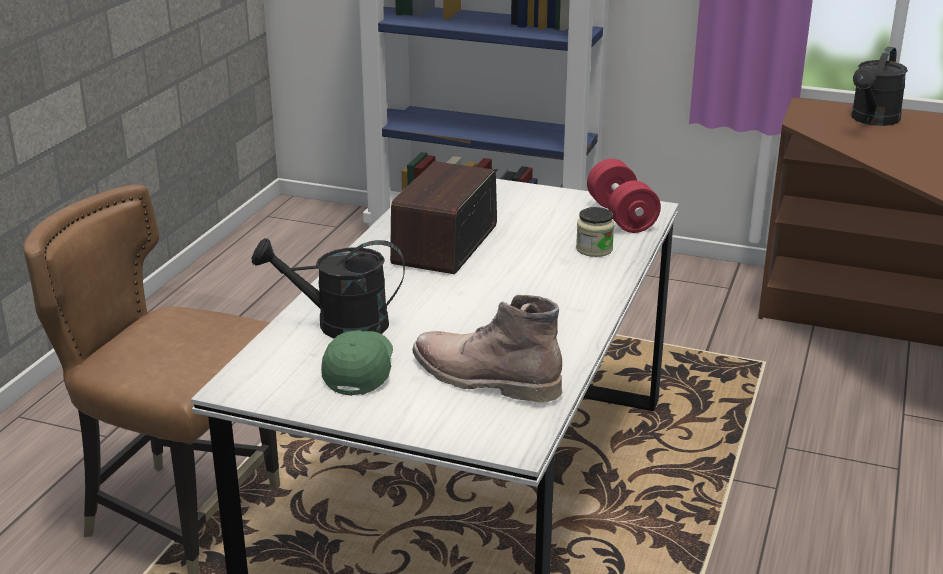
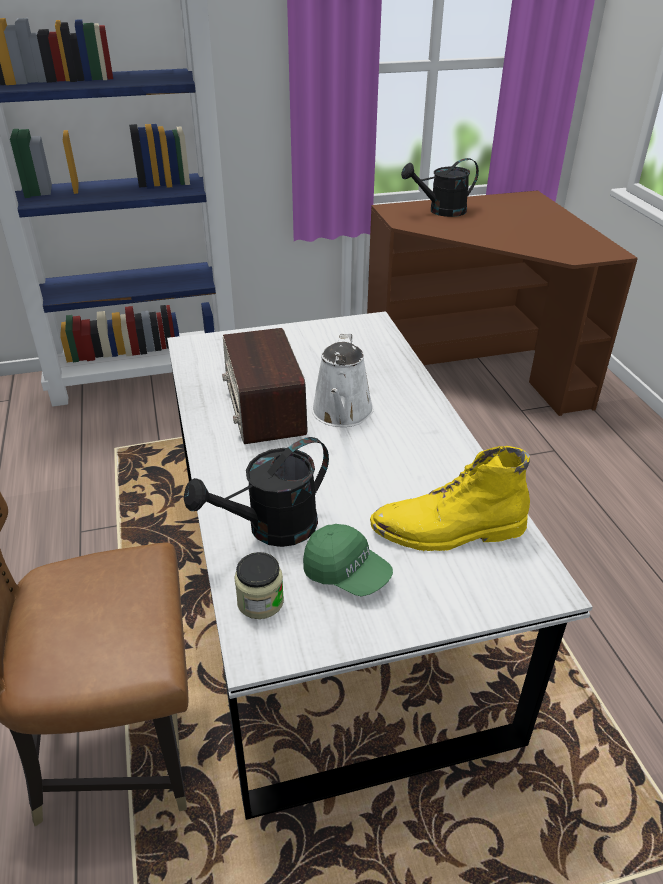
camera: 35 degrees left, 10 degrees up
(359, 372) = (346, 573): green cap -> green cap turned 150 degrees clockwise
(483, 378) = (447, 531): brown boot -> yellow boot
(509, 269) = (342, 413): none -> white watering can
(594, 249) = (379, 371): jar -> jar (260, 601)
(621, 216) = (362, 335): red dumbbell -> none
(872, 120) = (441, 211): black watering can -> black watering can turned 75 degrees clockwise

